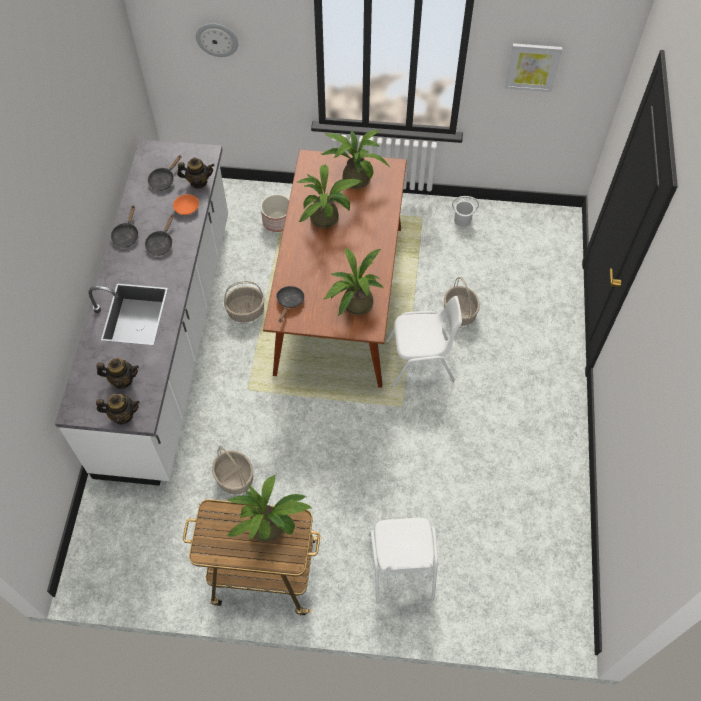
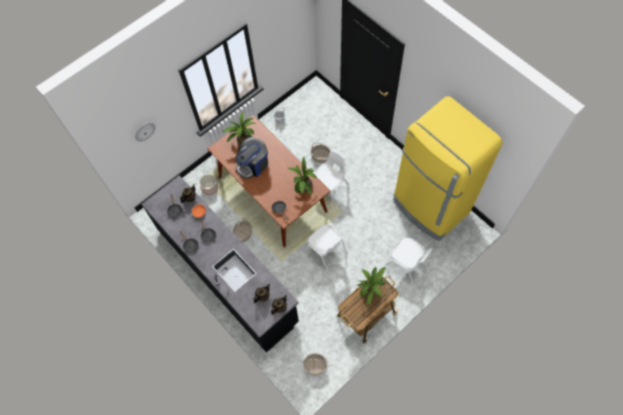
camera: 45 degrees left, 5 degrees up
(168, 340) = (227, 275): white counter -> black counter
(234, 478) = (316, 296): basket -> basket (315, 366)
(316, 434) = (325, 251): none -> white chair
(328, 218) = (253, 165): potted plant -> coffee machine
(532, 66) = (278, 36): picture -> none
(534, 526) = (430, 207): none -> yellow fridge

